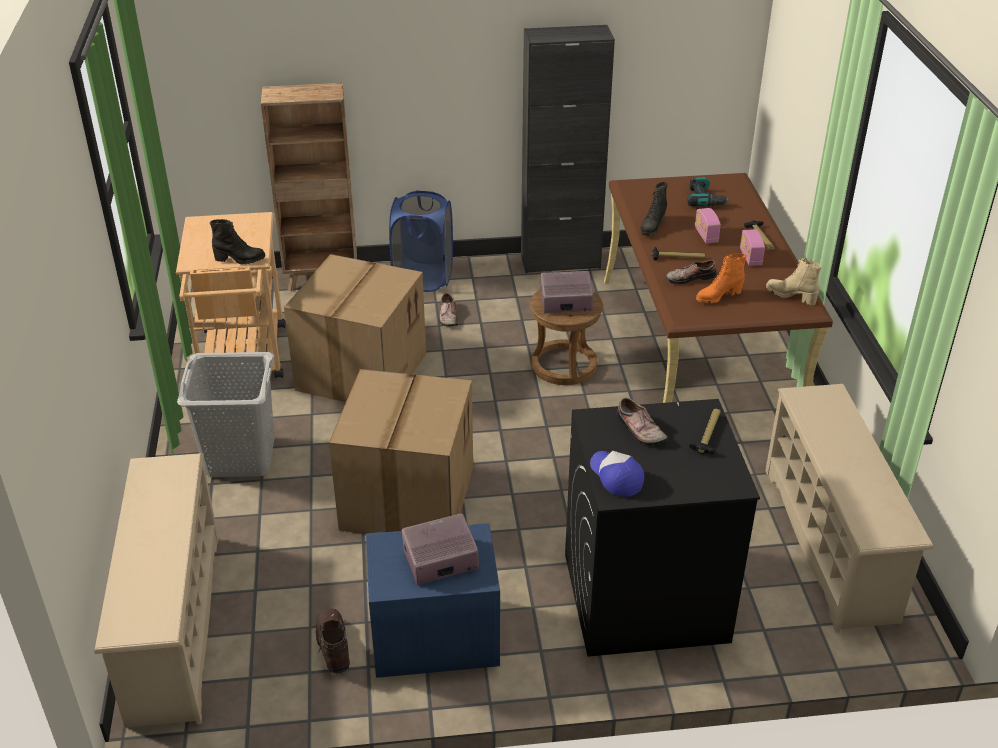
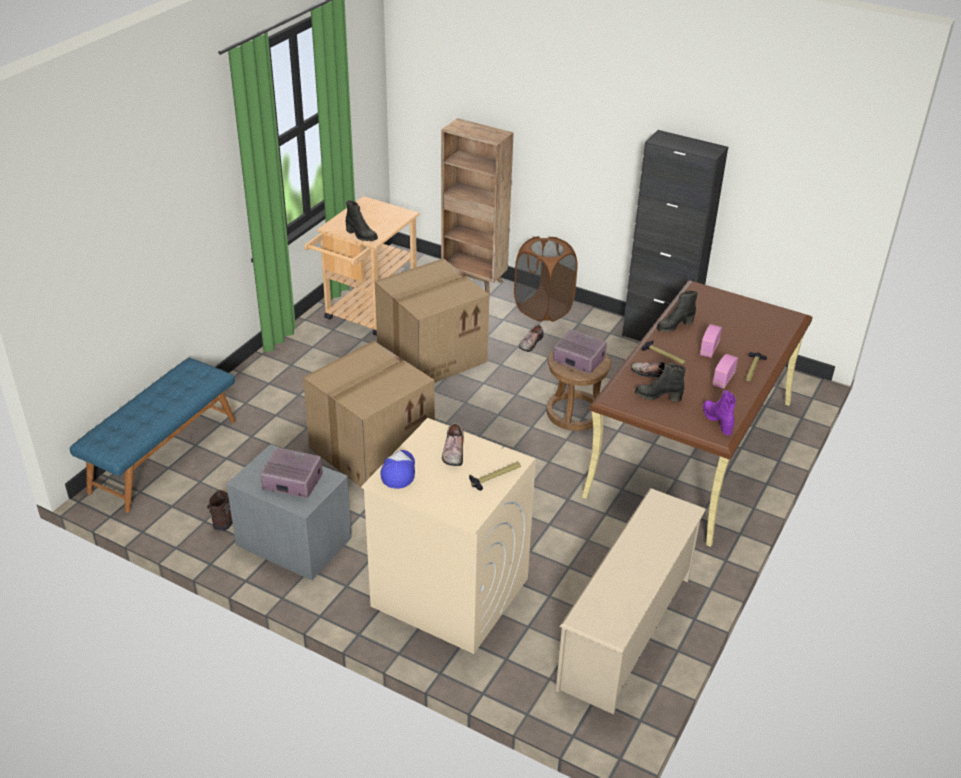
camera: 35 degrees right, 0 degrees up
(173, 626) = (163, 455): beige shoe rack -> blue bench
(240, 457) = (301, 375): grey laundry basket -> none
(423, 278) = (543, 309): blue laundry basket -> brown laundry basket
(433, 636) = (293, 541): blue nightstand -> grey nightstand
(644, 598) = (448, 592): black washing machine -> beige washing machine
(705, 199) = (745, 322): power drill -> none
(718, 296) = (658, 396): orange boot -> black boot
(791, 296) = (717, 421): beige boot -> purple boot

